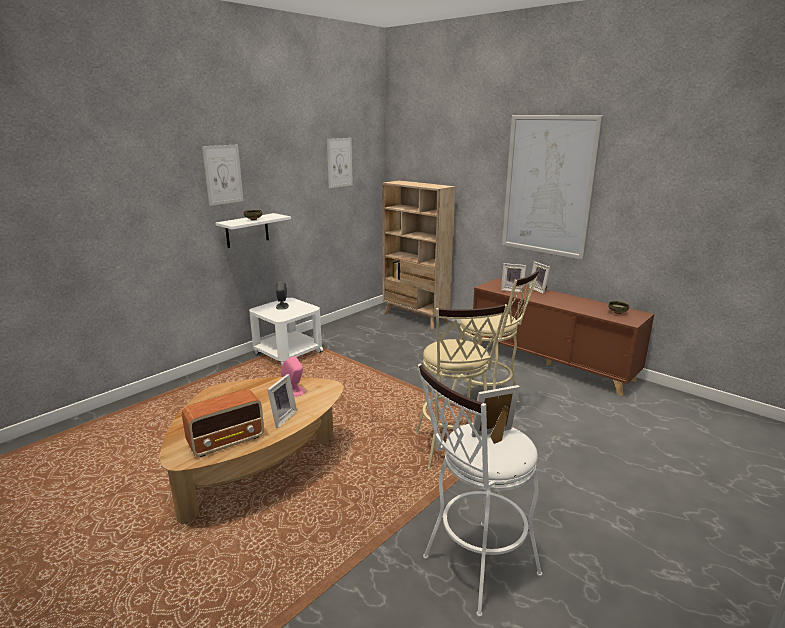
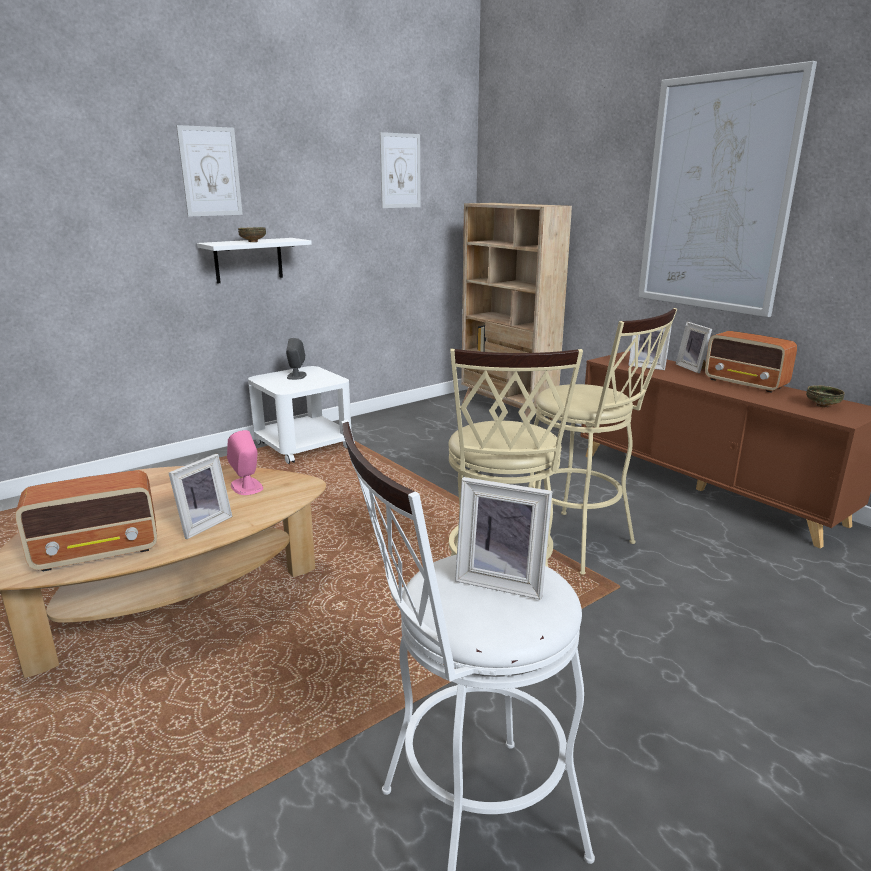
camera: 10 degrees right, 0 degrees up
(495, 437) = (502, 580): picture frame -> picture frame turned 150 degrees counterclockwise
(572, 300) = (746, 384): none -> radio

